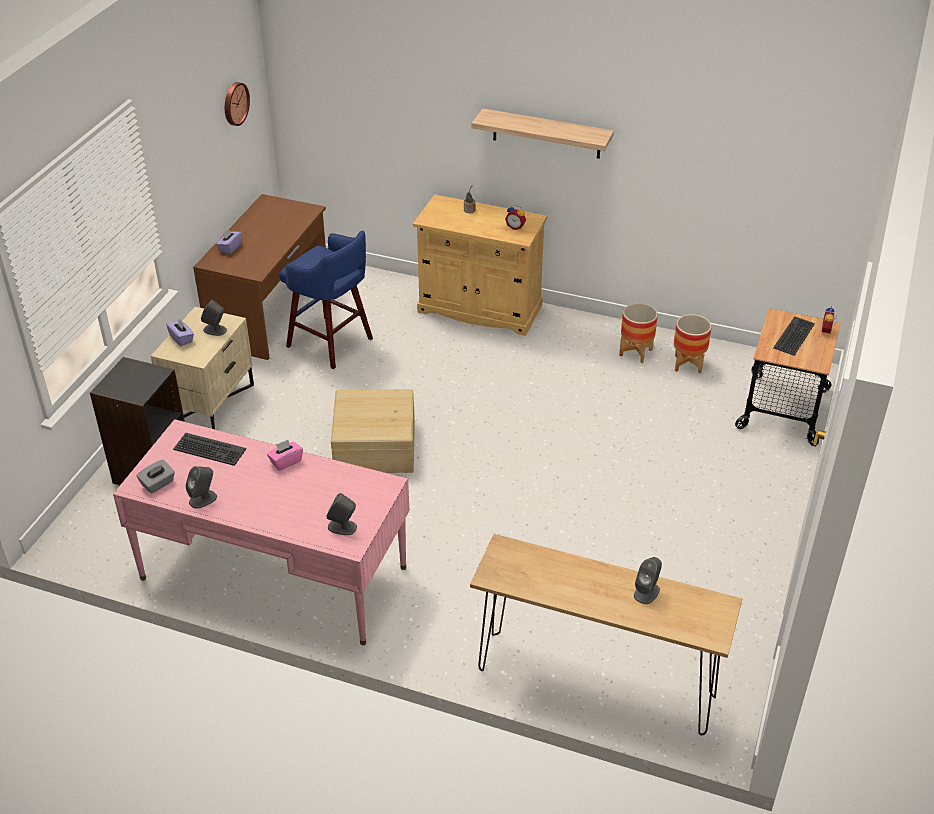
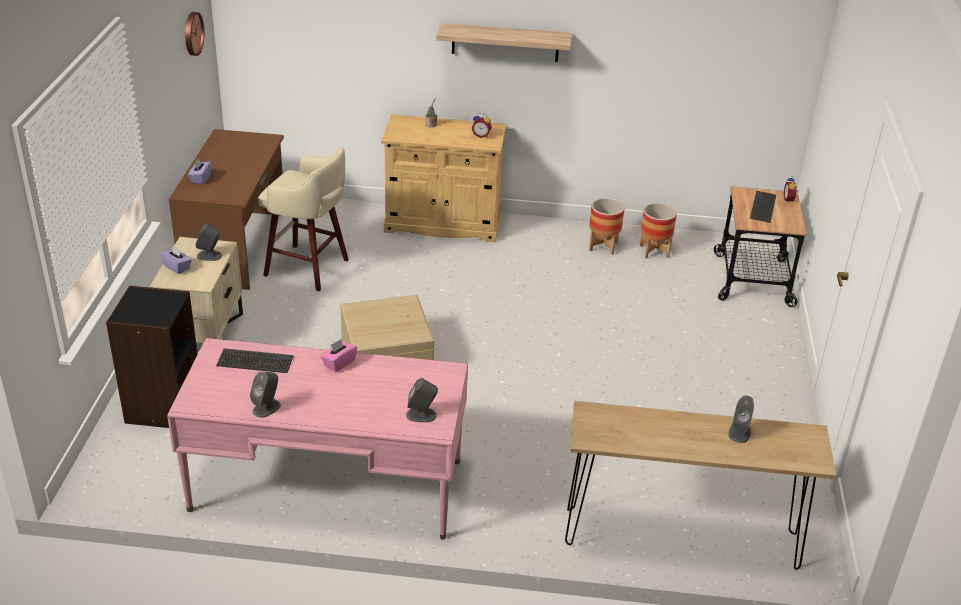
camera: 15 degrees left, 5 degrees down
(158, 484) = (213, 400): grey tissue box -> none
(332, 344) = (309, 268): blue stool -> beige stool

